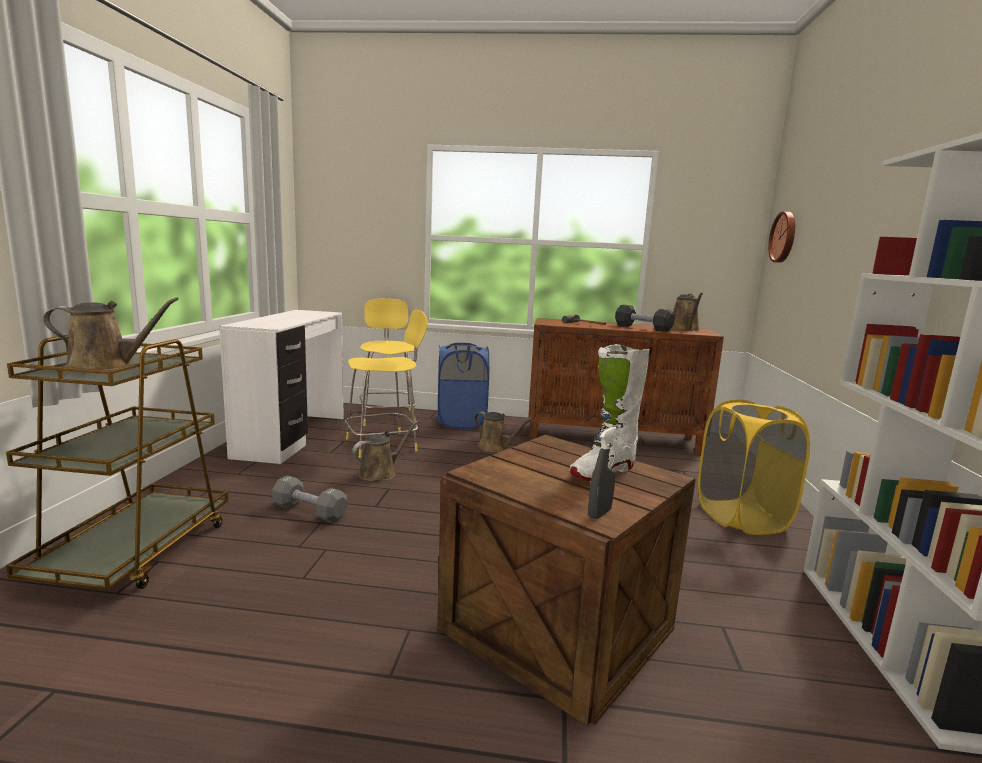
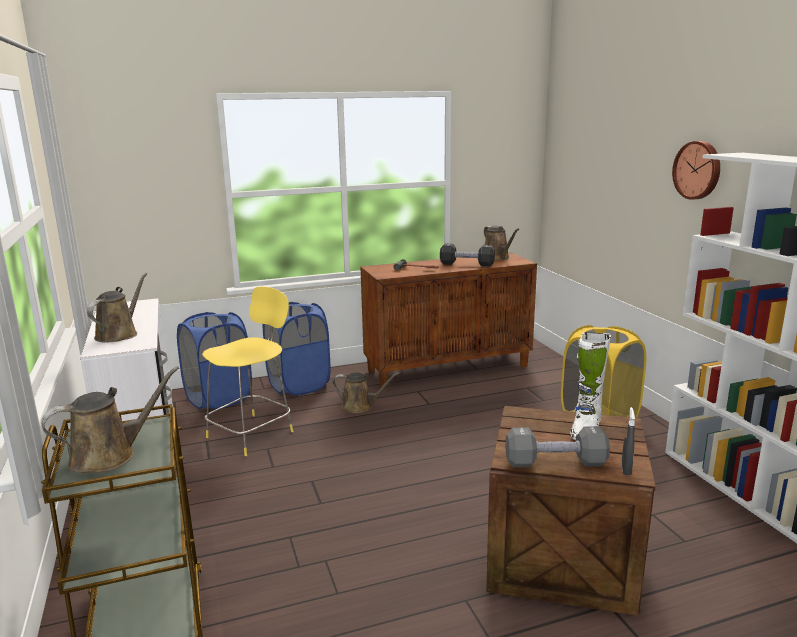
camera: 25 degrees left, 5 degrees up
(309, 511) = (266, 529): grey dumbbell -> grey dumbbell (555, 463)
(380, 473) = (286, 467): brown watering can -> brown watering can (119, 334)
(388, 417) = (219, 398): yellow stool -> blue laundry basket
(784, 237) = (568, 169): wall clock -> wall clock (698, 170)

